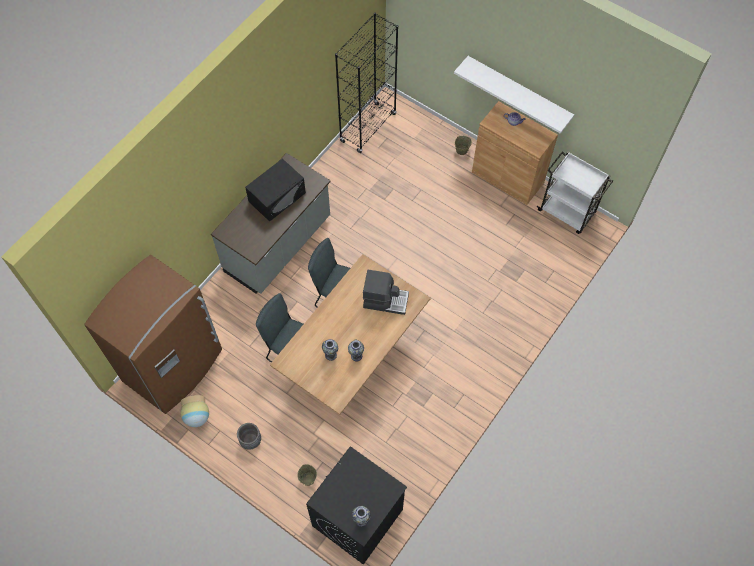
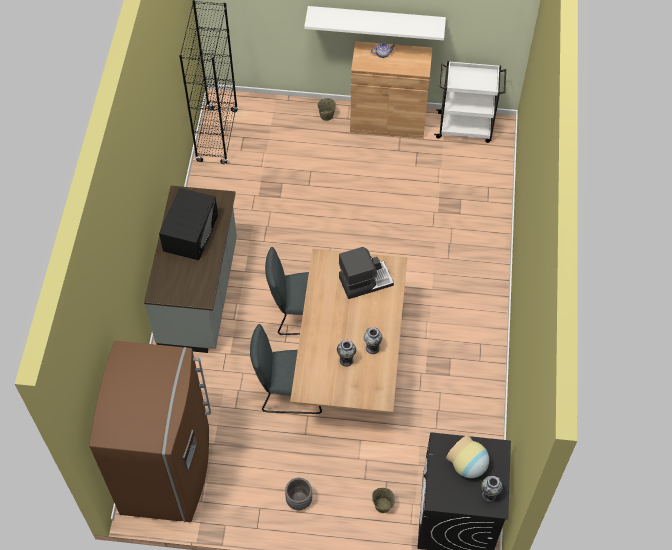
camera: 30 degrees left, 5 degrees down
(197, 417) = (226, 507): vase -> vase (468, 466)

